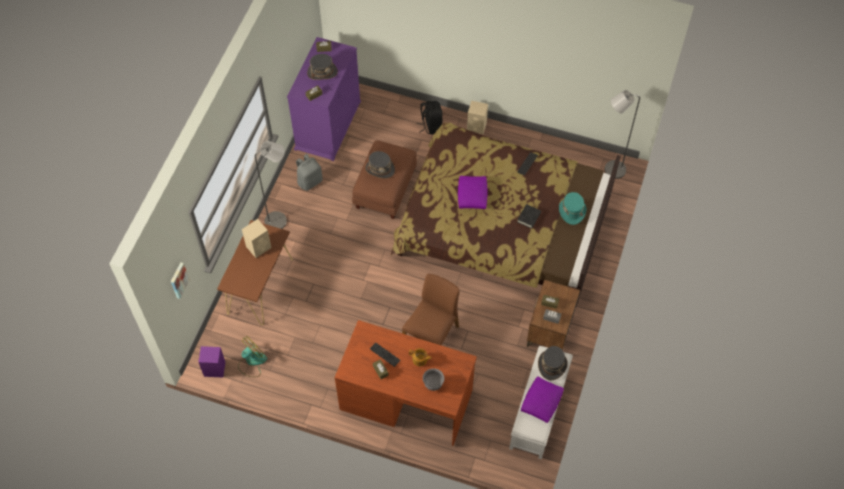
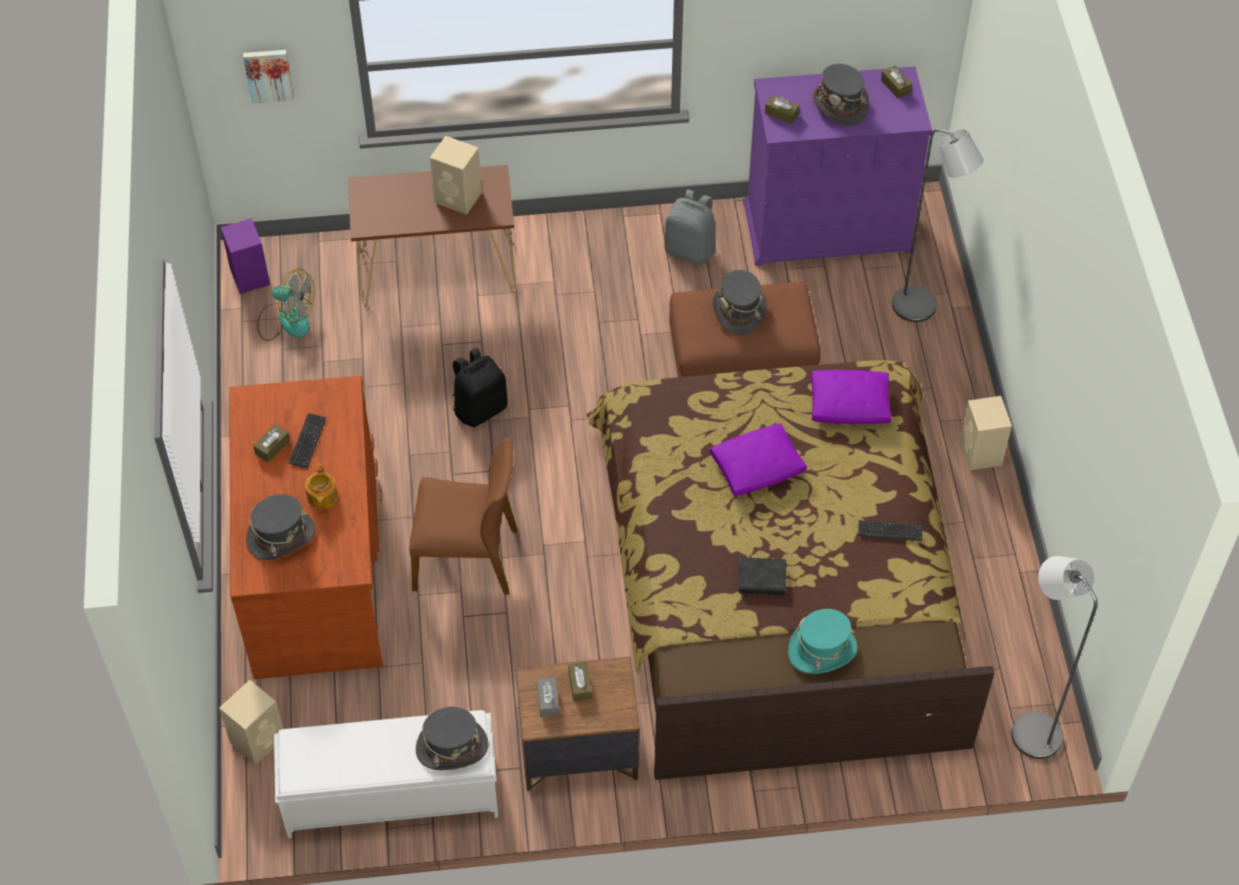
camera: 65 degrees right, 5 degrees down
(280, 220) = (585, 242): grey floor lamp -> grey floor lamp (921, 309)
(431, 126) = (931, 379): black backpack -> black backpack (480, 408)
(433, 384) = (281, 536): grey bowl -> grey hat
(485, 454) = (258, 738): none -> beige speaker
(541, 402) = (361, 758): purple pillow -> purple pillow (848, 404)

